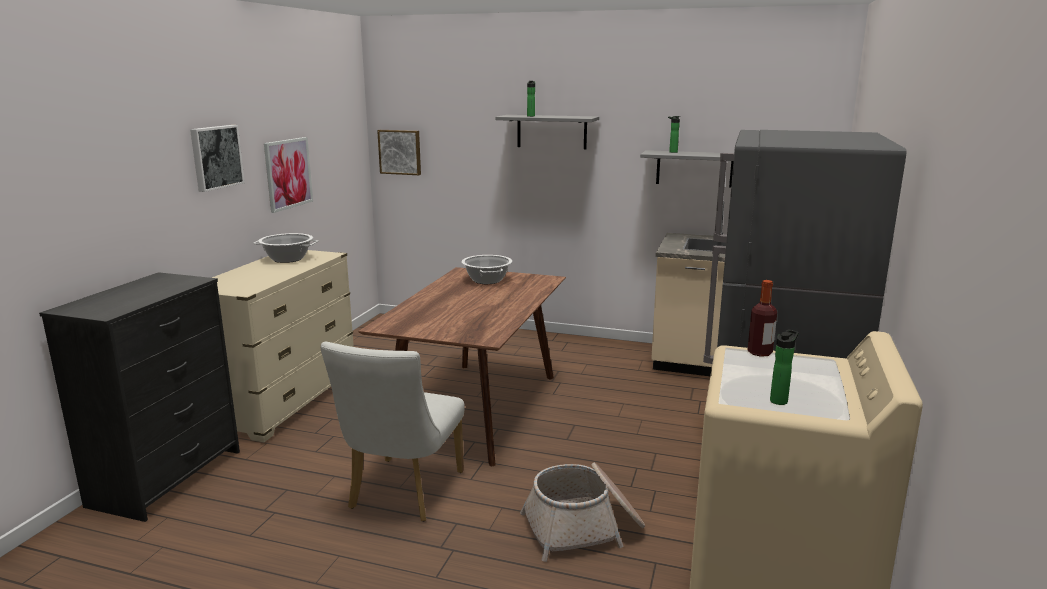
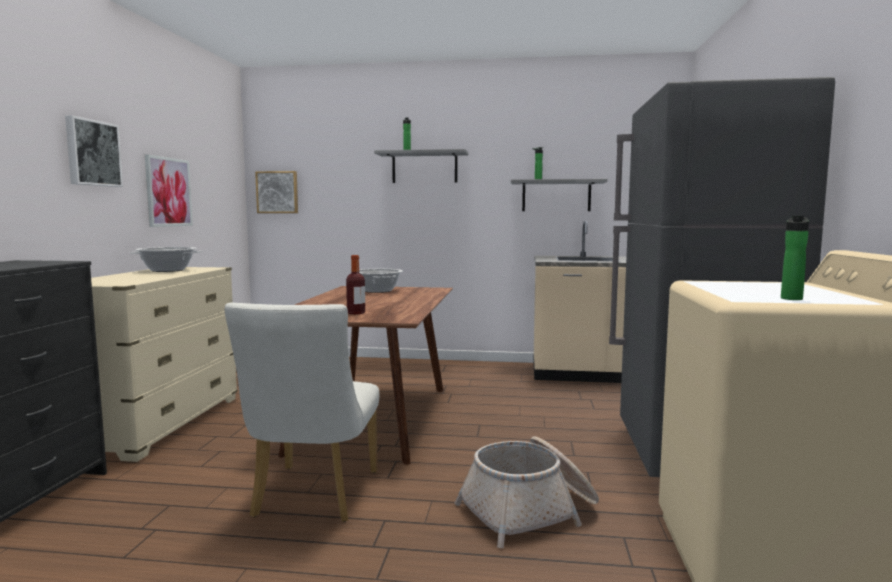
camera: 10 degrees left, 10 degrees down
(759, 353) = (721, 281): bottle -> bottle (356, 313)

